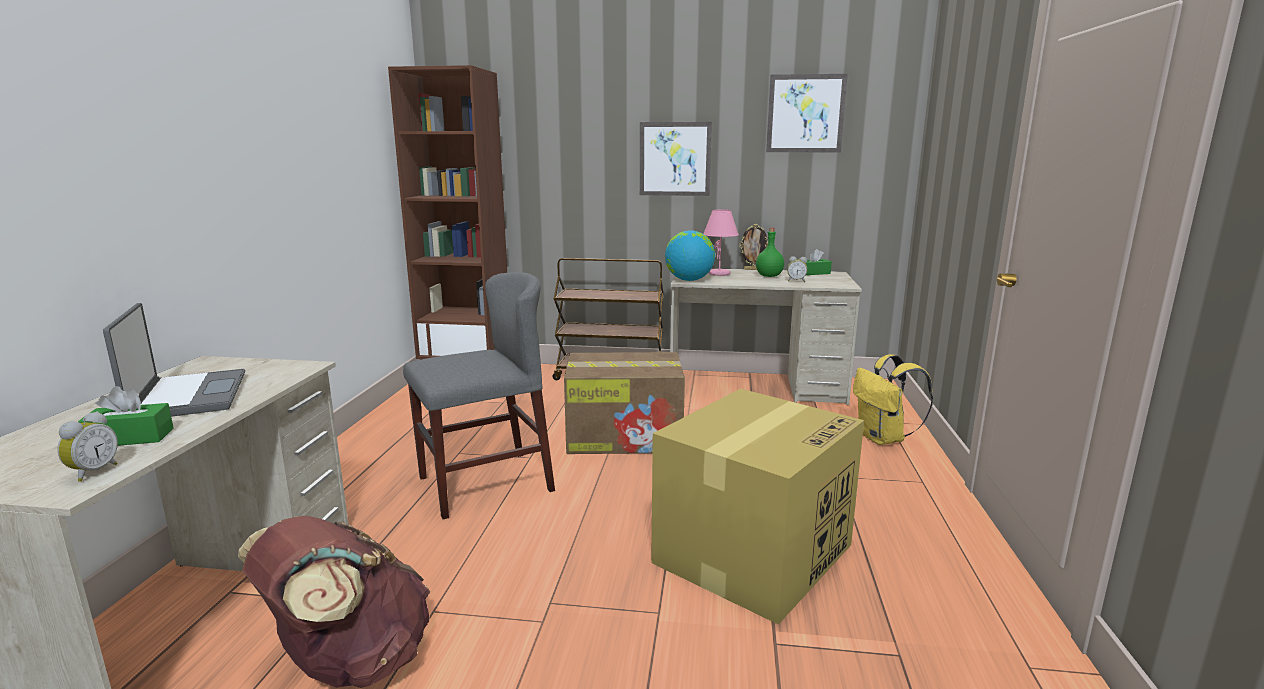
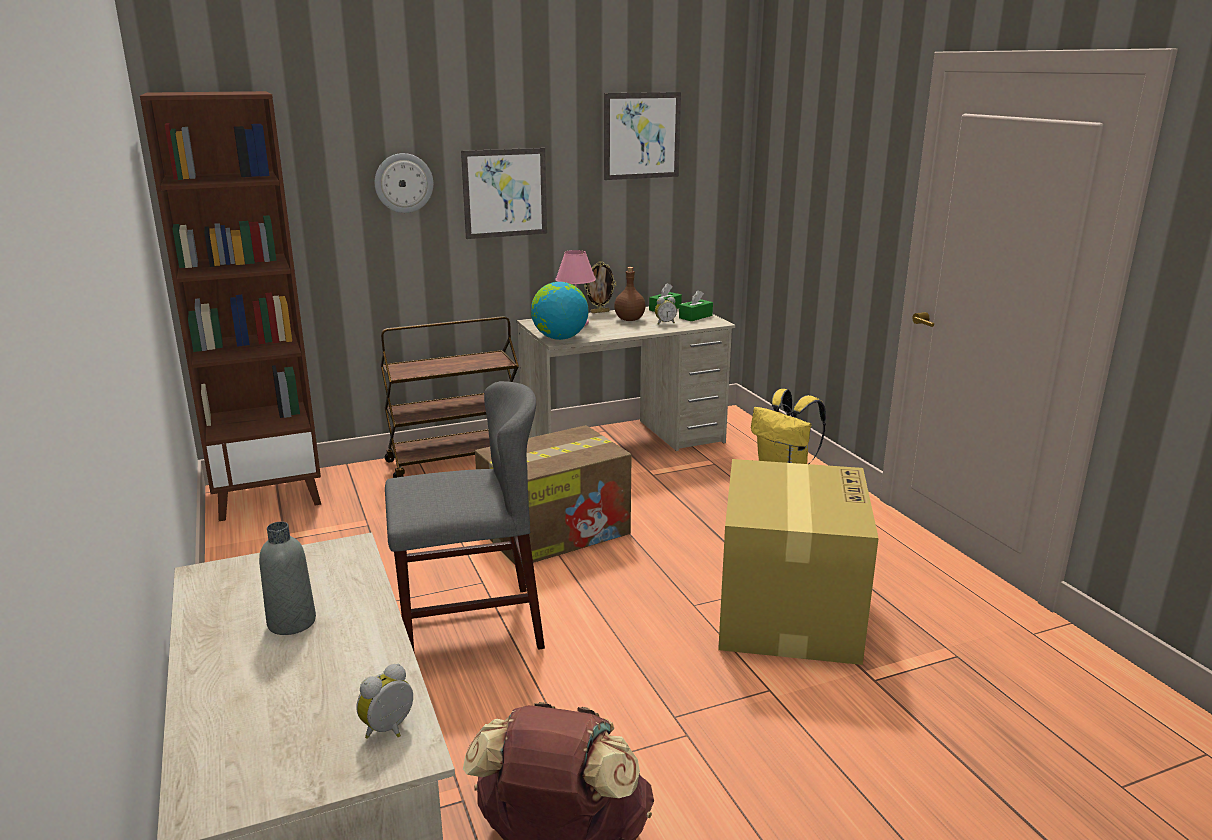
camera: 30 degrees left, 5 degrees up
(92, 472) = (390, 730): alarm clock -> alarm clock turned 120 degrees counterclockwise
(130, 438) = (341, 686): green tissue box -> green tissue box (695, 317)
(187, 397) = (291, 622): laptop -> grey bottle
(485, 484) = (470, 626): grey chair -> grey chair turned 45 degrees clockwise
(593, 146) = (403, 183): none -> wall clock
(769, 276) = (629, 320): green bottle -> brown bottle

